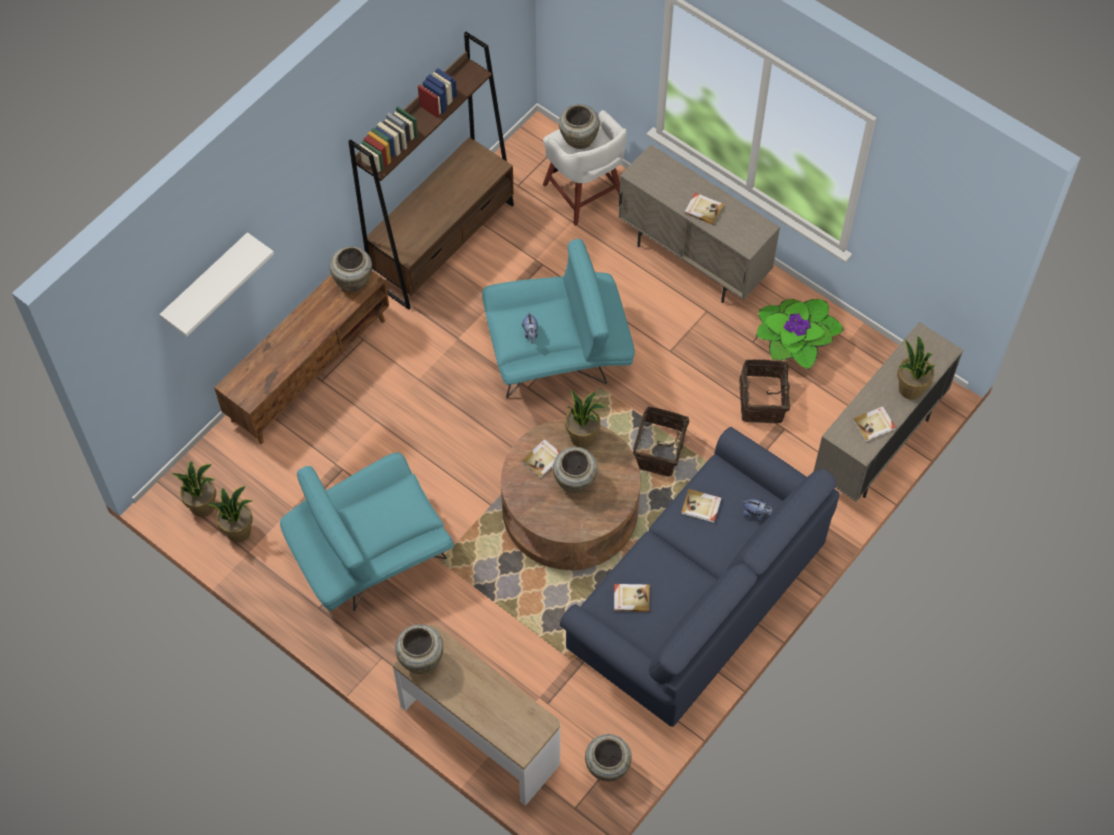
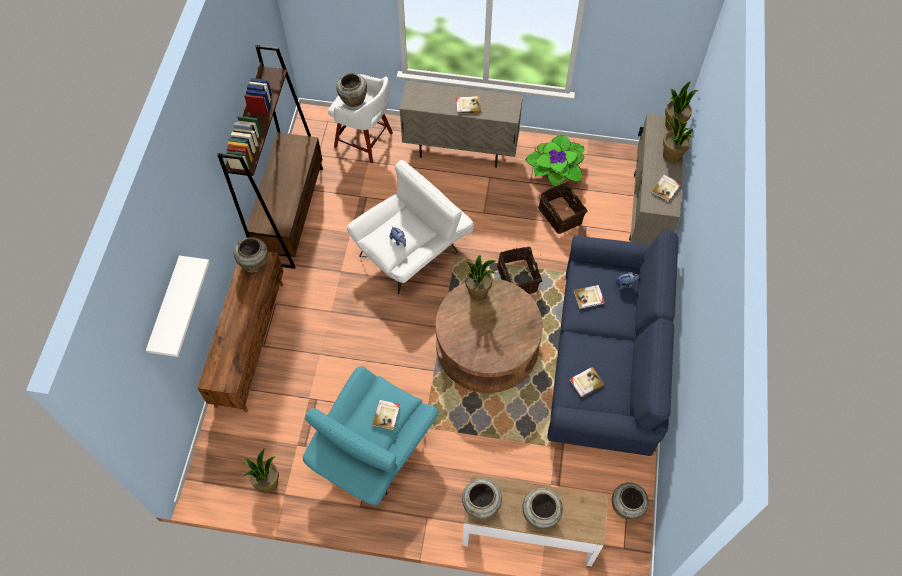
camera: 30 degrees left, 0 degrees up
(203, 505) = (230, 478): potted plant -> potted plant (673, 125)
(542, 459) = (461, 320): book -> book (386, 415)
(558, 353) = (413, 248): turquoise armchair -> white armchair
(574, 482) = (492, 324): beige vase -> beige vase (540, 516)

